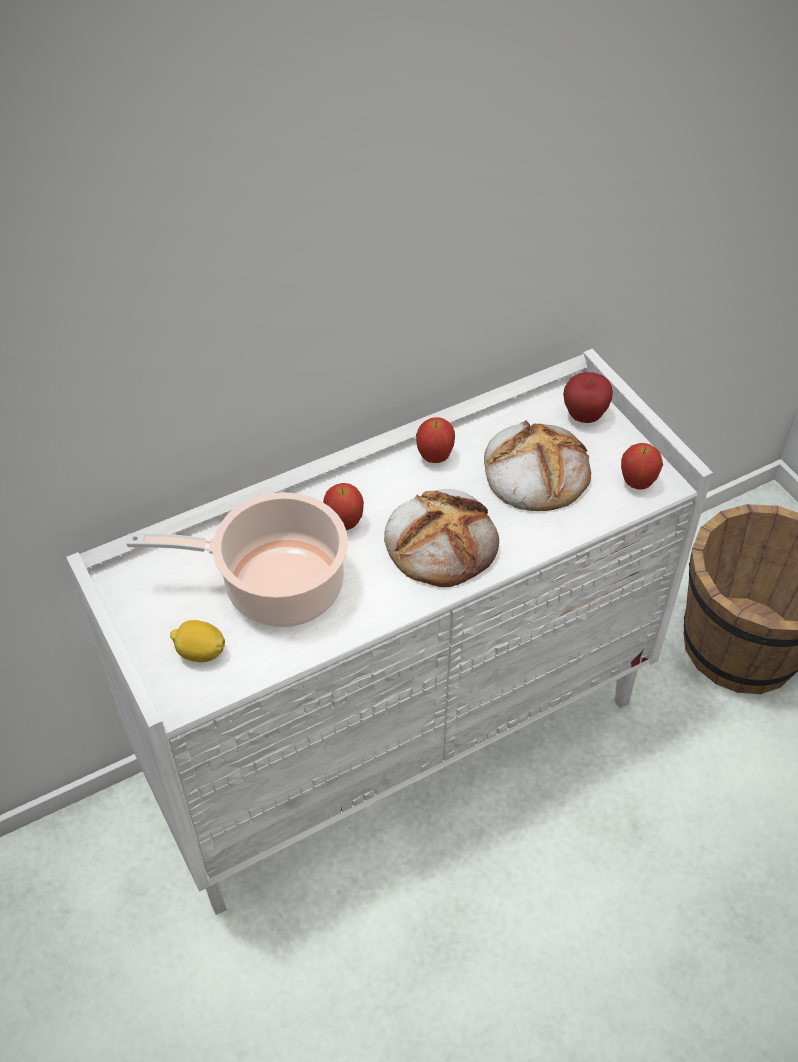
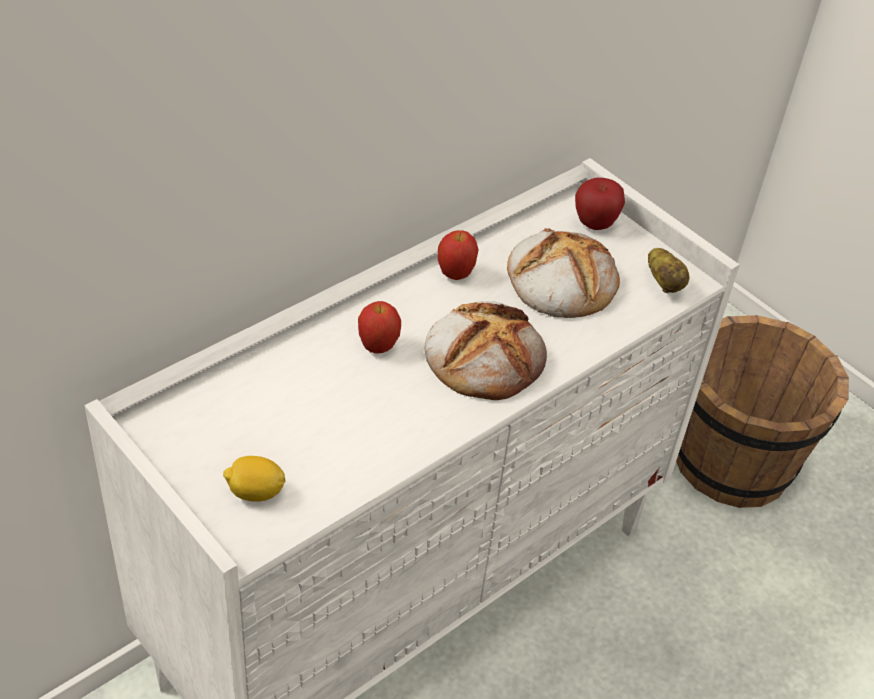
camera: 15 degrees left, 5 degrees down
(275, 586) = (320, 416): cooking pot -> none
(637, 483) = (664, 283): apple -> potato

